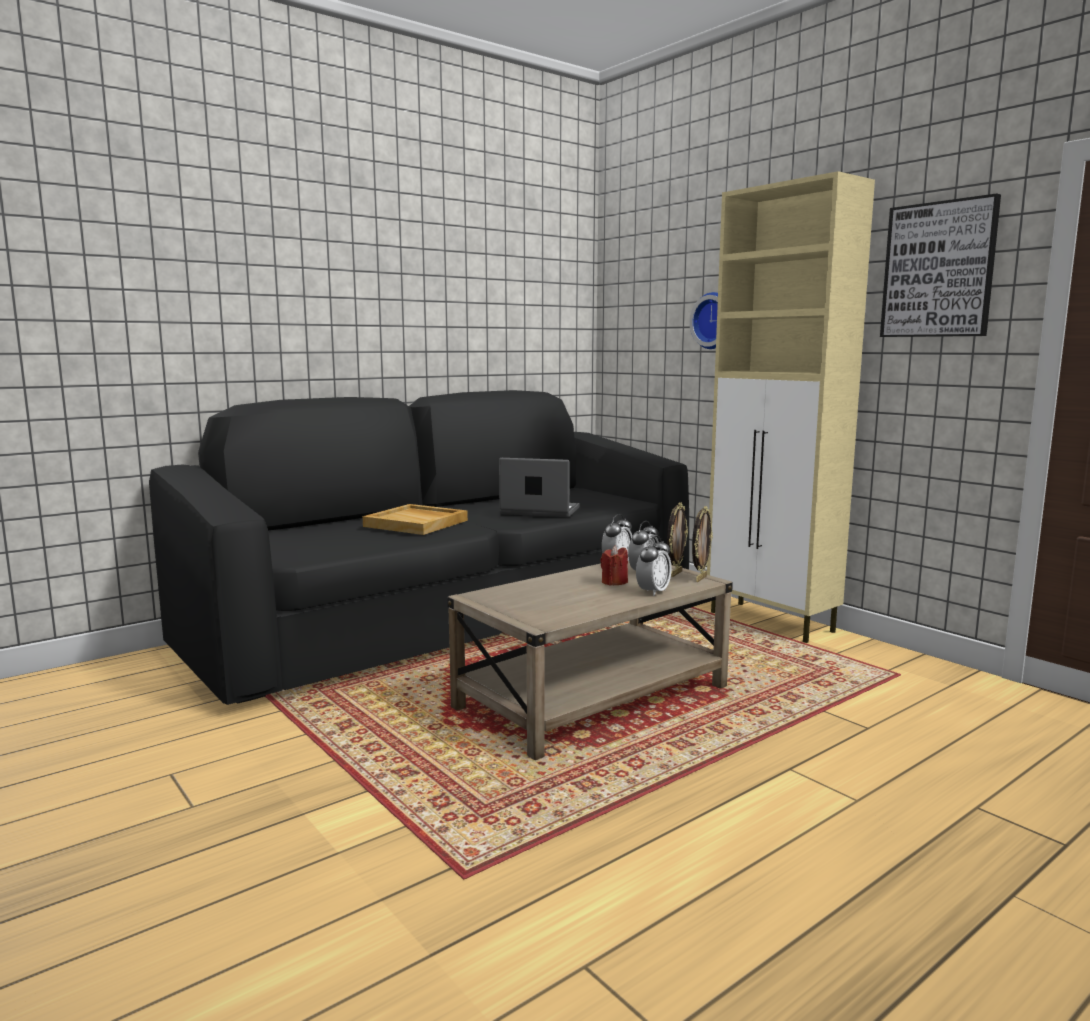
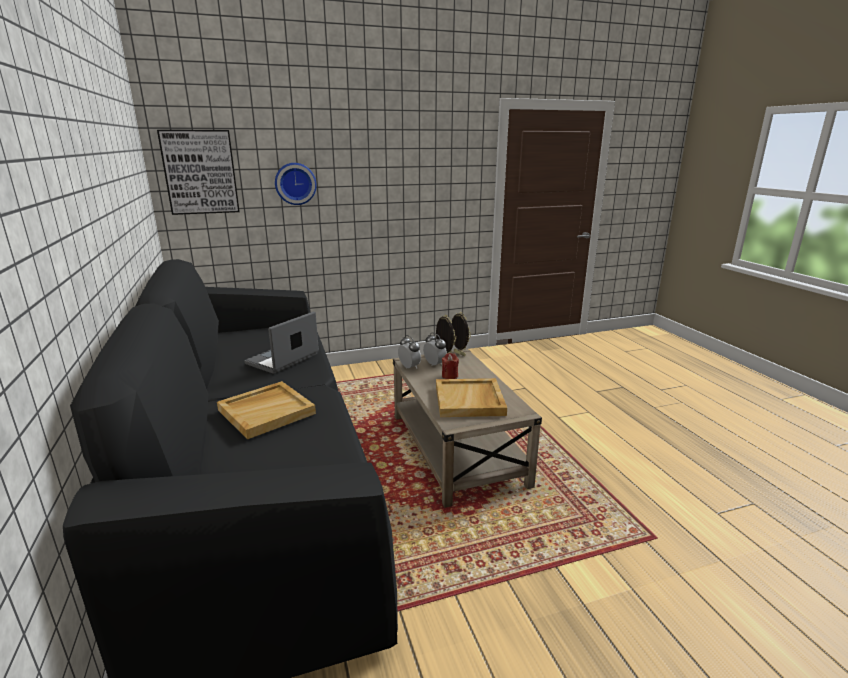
camera: 70 degrees left, 10 degrees up
(547, 597) = (470, 400): none -> beige tray
(653, 592) = (476, 370): alarm clock -> none
(772, 622) = (386, 368): beige cabinet -> none
(938, 270) = (448, 156): picture -> picture (200, 172)

